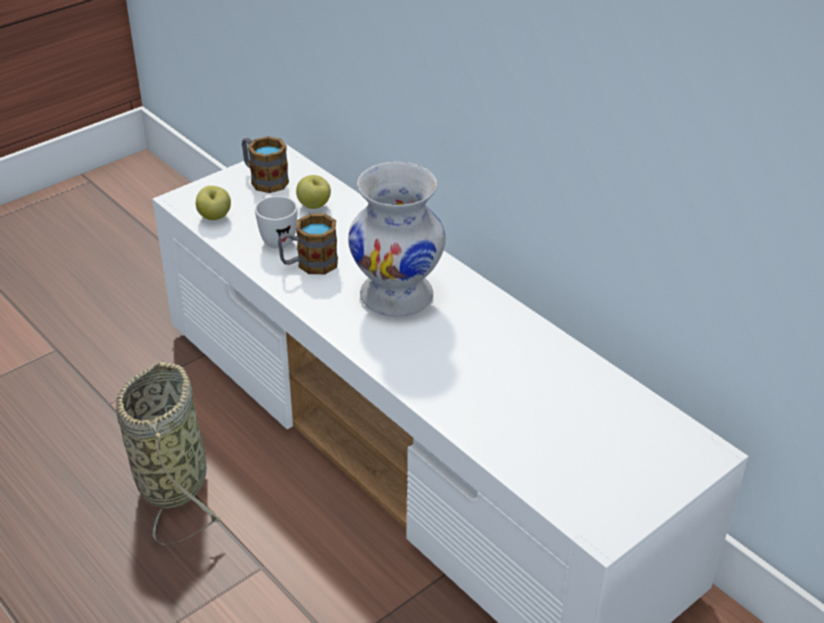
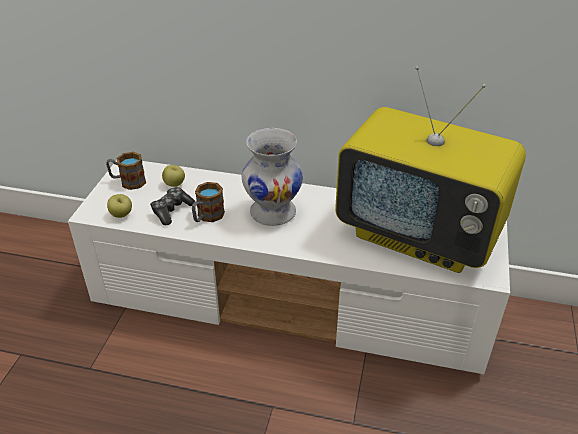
camera: 35 degrees left, 0 degrees up
(173, 479) = (174, 388): basket -> none
(276, 237) = (172, 211): white mug -> game controller
(566, 422) = (420, 235): none -> television

